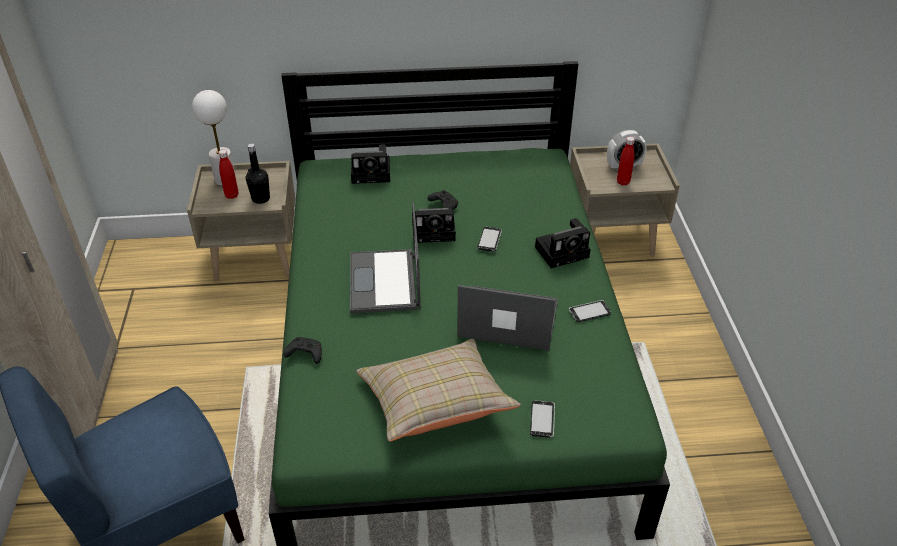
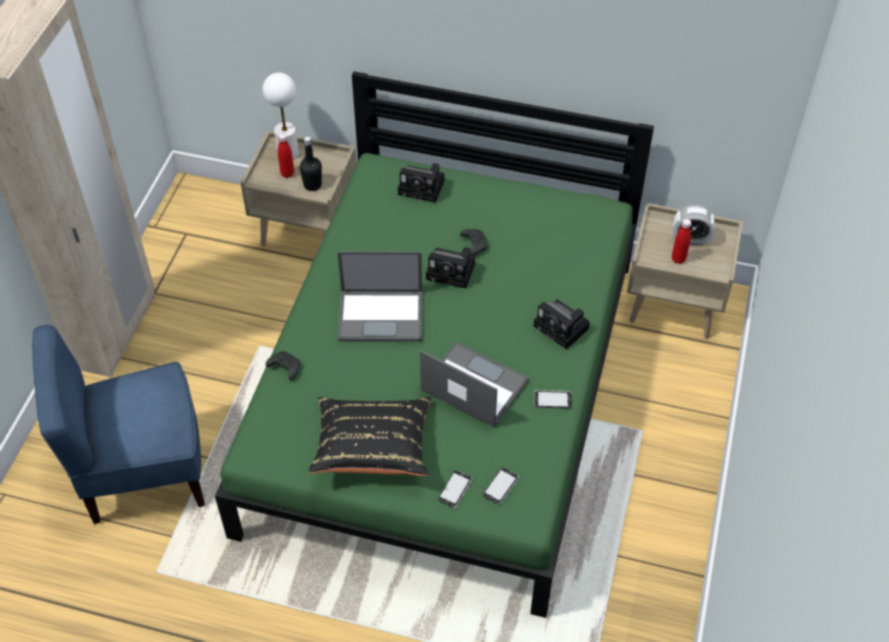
camera: 20 degrees right, 10 degrees up
(385, 282) = (382, 315): laptop -> laptop turned 105 degrees counterclockwise
(435, 405) = (372, 448): beige pillow -> black pillow
(489, 240) = (498, 296): phone -> phone (501, 486)
(563, 251) = (563, 328): camera -> camera turned 45 degrees clockwise

